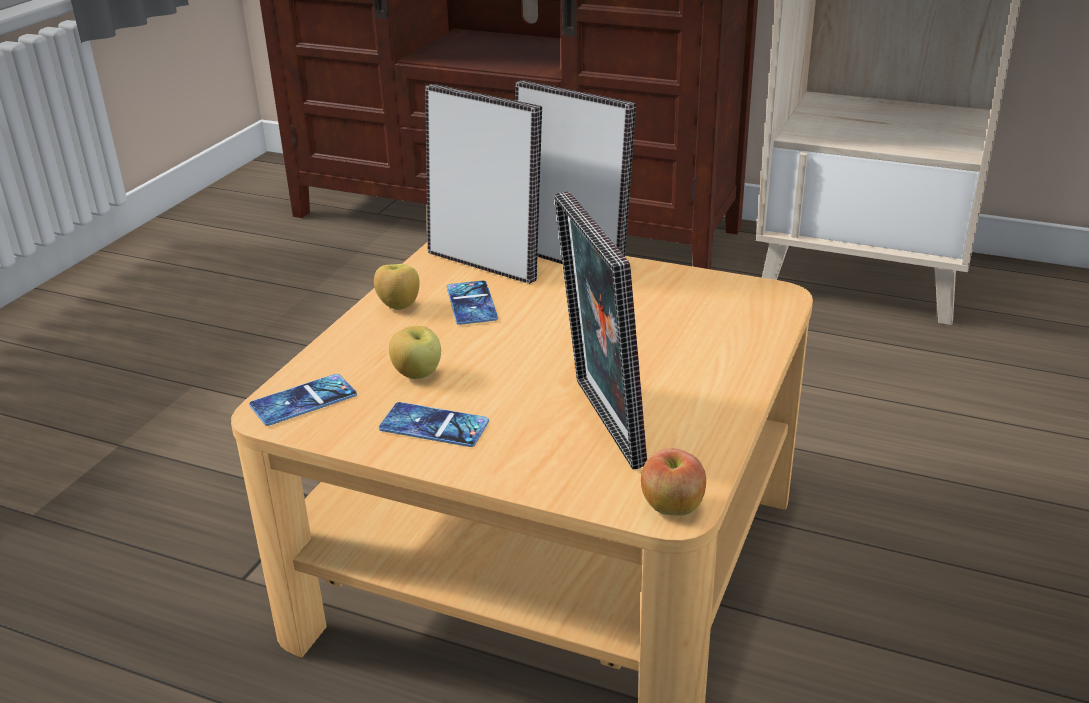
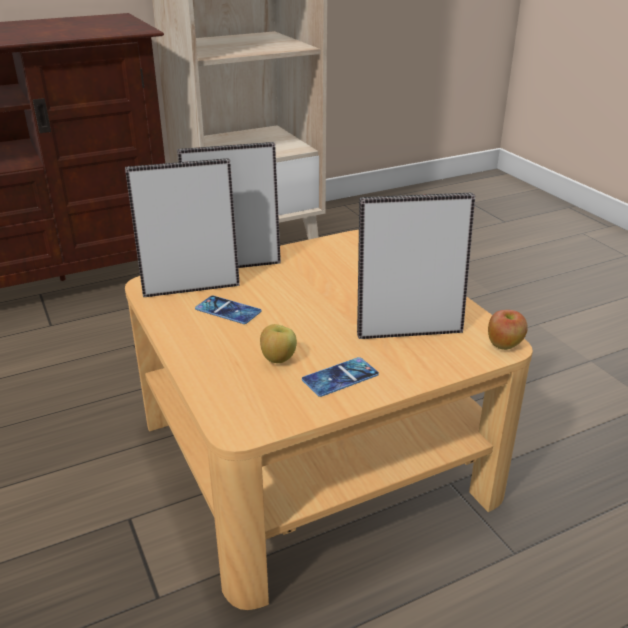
camera: 50 degrees left, 0 degrees up
(303, 400) = (243, 410): phone -> none
(399, 306) = (188, 333): apple -> none
(599, 423) = (408, 330): picture frame -> picture frame turned 150 degrees clockwise

